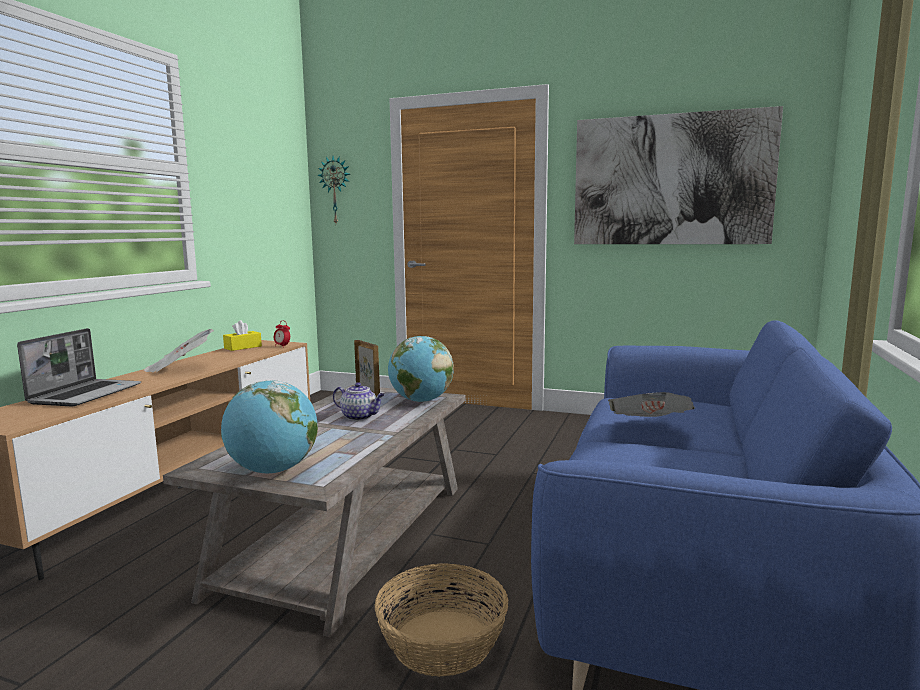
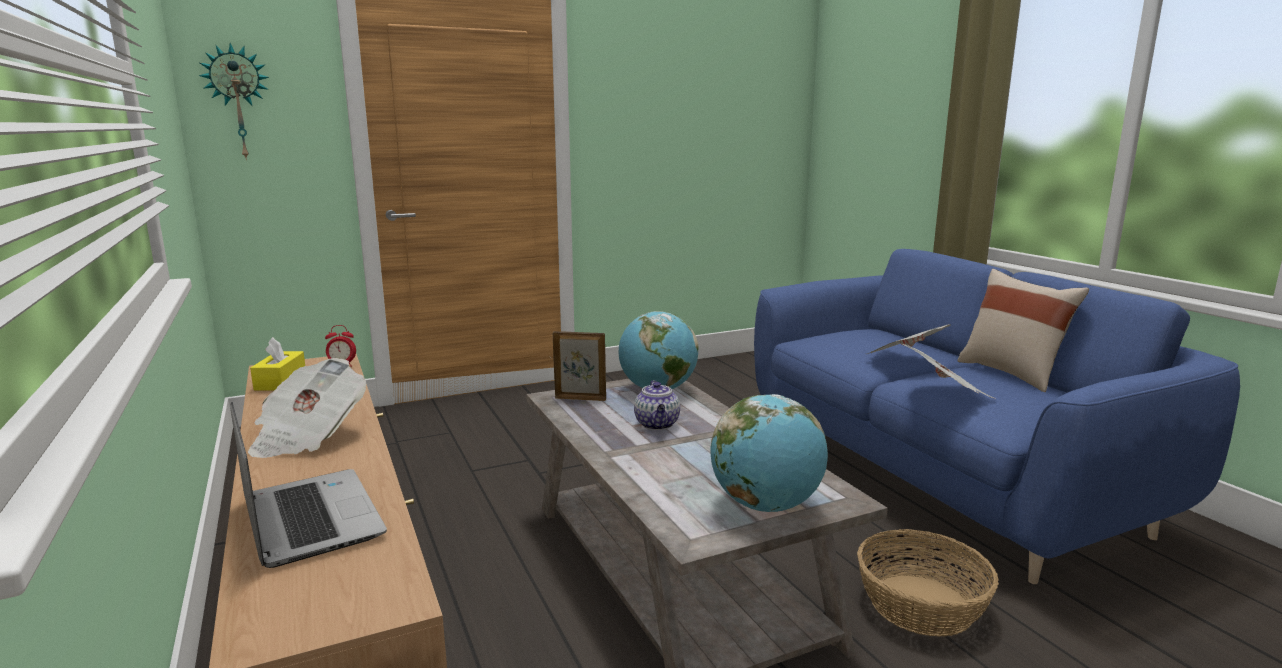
camera: 45 degrees left, 5 degrees up
(360, 417) = (657, 425): teapot -> teapot turned 105 degrees clockwise
(591, 457) = (945, 394): none -> newspaper
(671, 180) = (693, 109): picture -> none
(741, 469) = (1012, 374): none -> beige pillow

